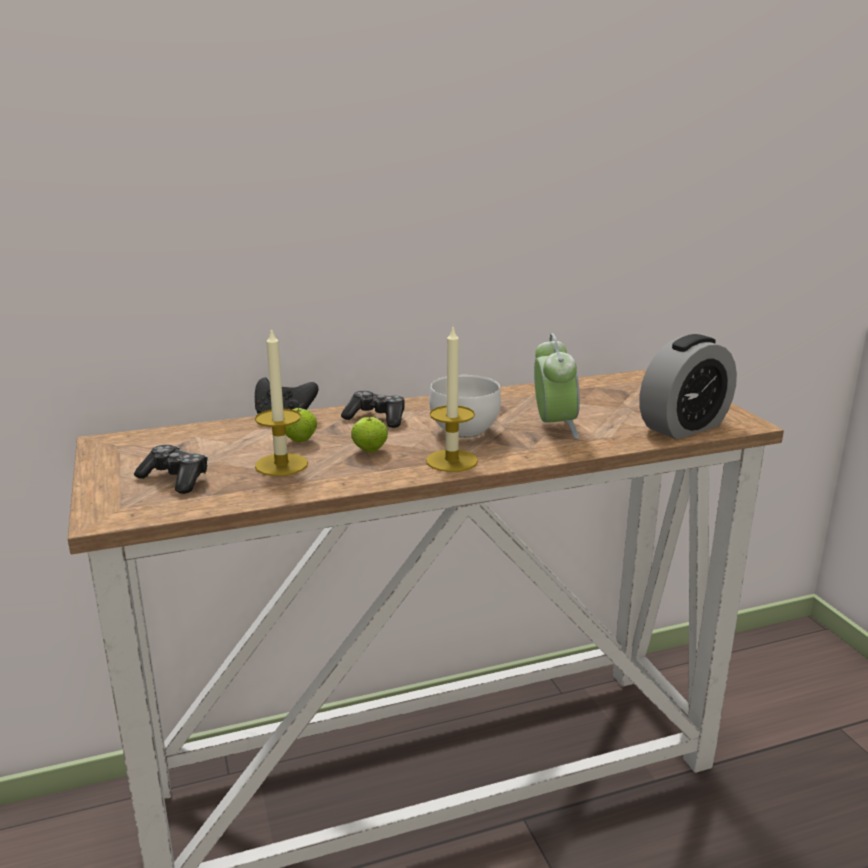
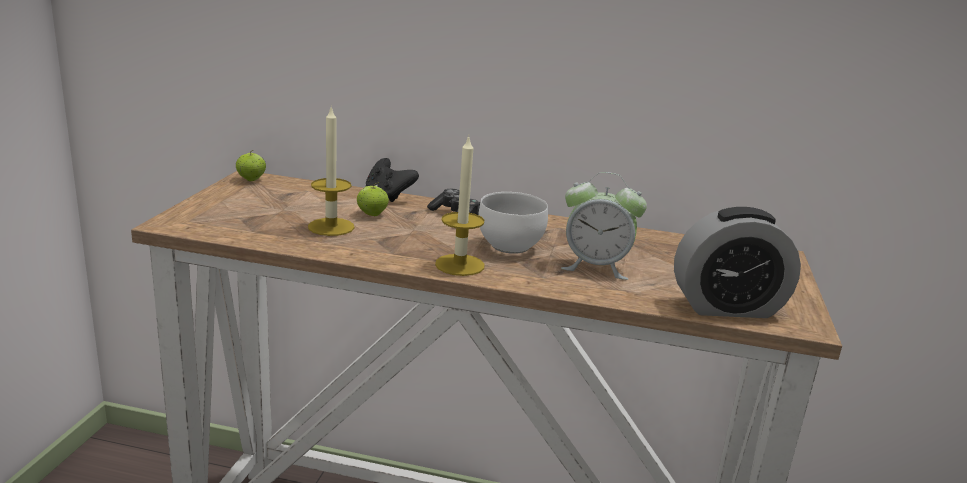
camera: 30 degrees right, 0 degrees up
(175, 479) = (249, 214): game controller -> none
(370, 450) = (410, 237): apple -> apple (251, 179)
(554, 426) = (596, 267): alarm clock -> alarm clock turned 75 degrees clockwise

